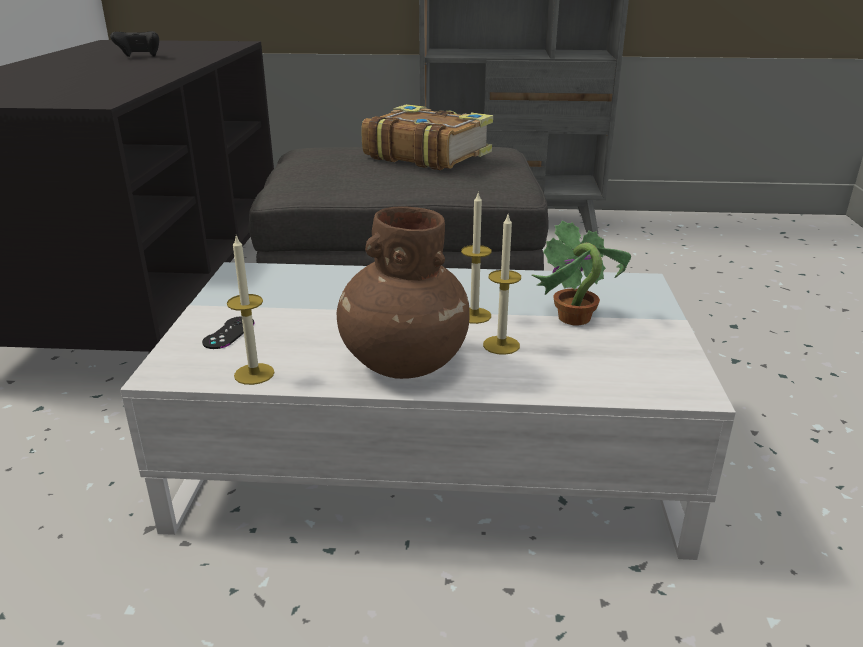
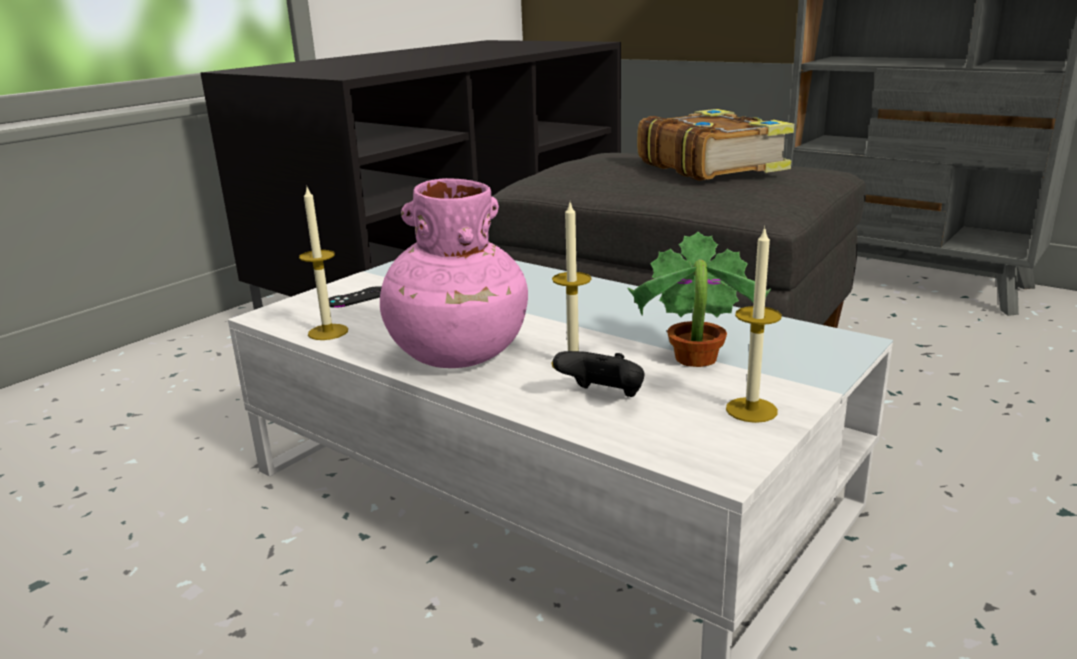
camera: 35 degrees right, 5 degrees down
(140, 57) = (476, 50): black game controller -> black game controller (603, 398)
(403, 362) = (457, 354): brown vase -> pink vase
(474, 315) = (589, 331): candle -> candle (751, 410)

